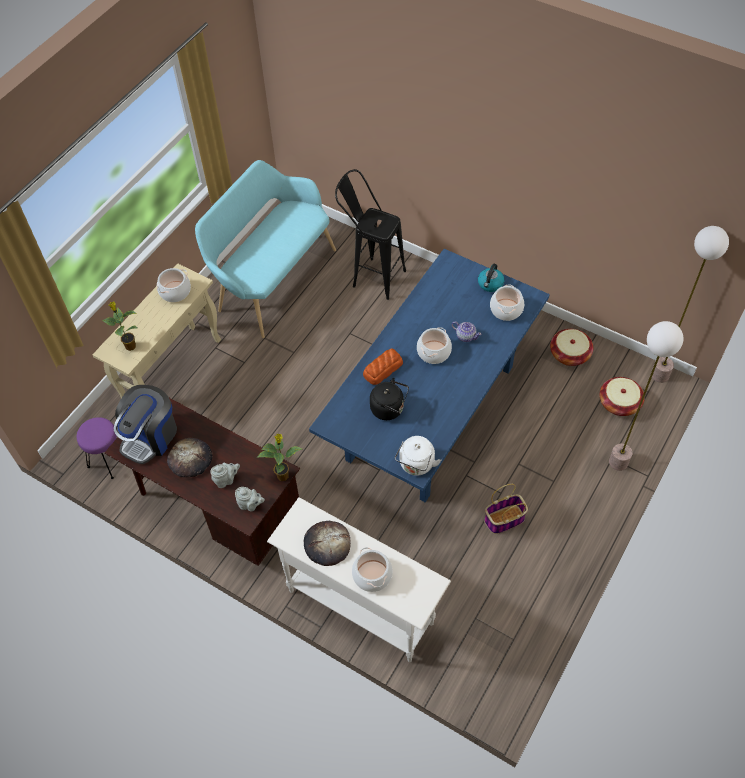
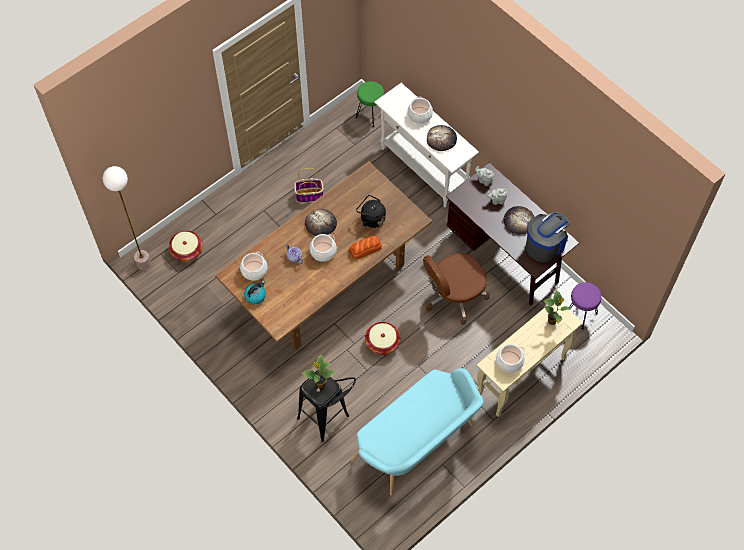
camera: 165 degrees left, 5 degrees up
(271, 439) = (453, 296): none -> brown office chair
(283, 475) = (458, 193): potted plant -> potted plant (320, 384)
(416, 465) = (367, 176): white kettle -> none
(431, 411) = (326, 284): blue dining table -> brown dining table
(451, 384) = (321, 224): none -> bread
(471, 679) = (370, 114): none -> green stool
(569, 354) = (201, 300): basket -> basket (382, 343)
(618, 462) = (212, 210): floor lamp -> none

